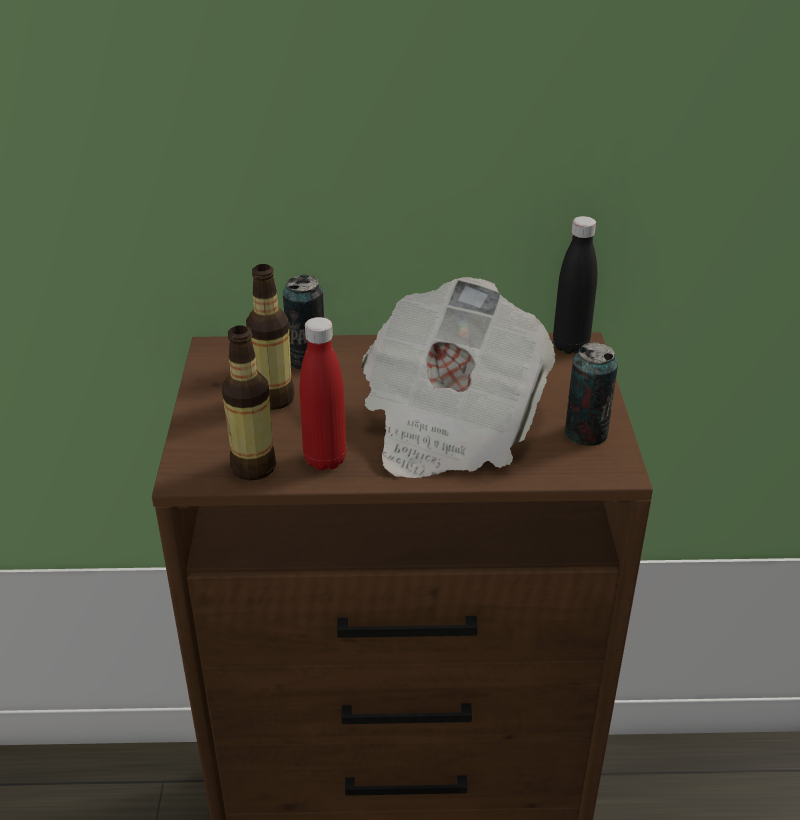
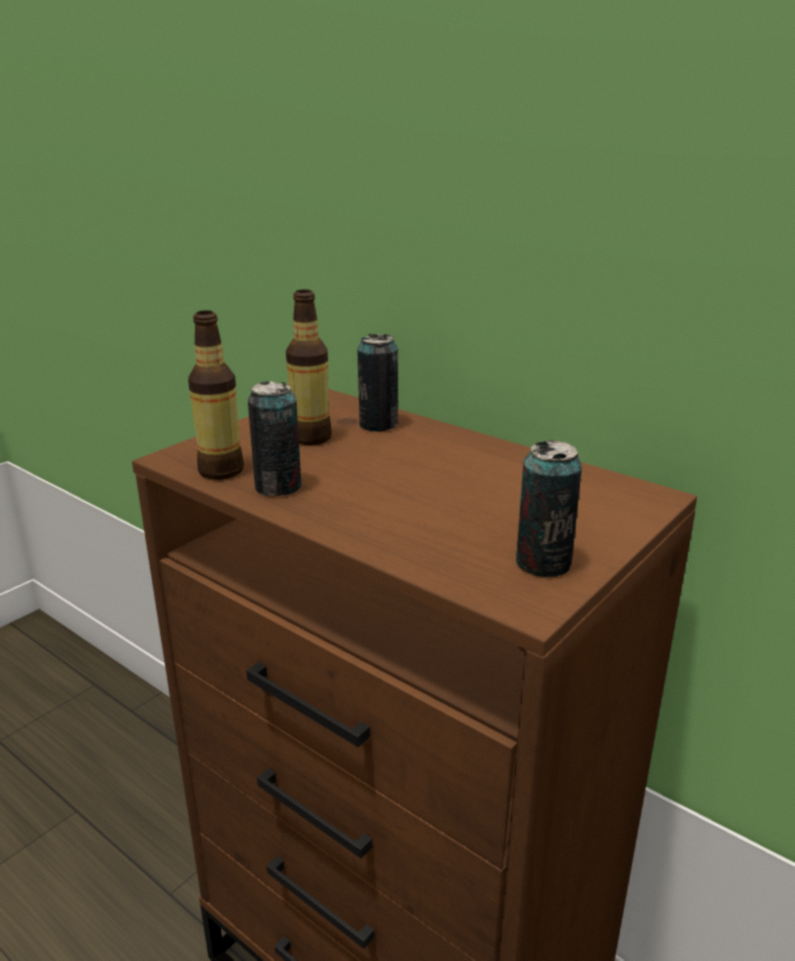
camera: 40 degrees right, 10 degrees down
(325, 460) = (278, 487): red bottle -> can
(449, 423) = (421, 503): newspaper -> none
(570, 346) = (641, 493): black bottle -> none

